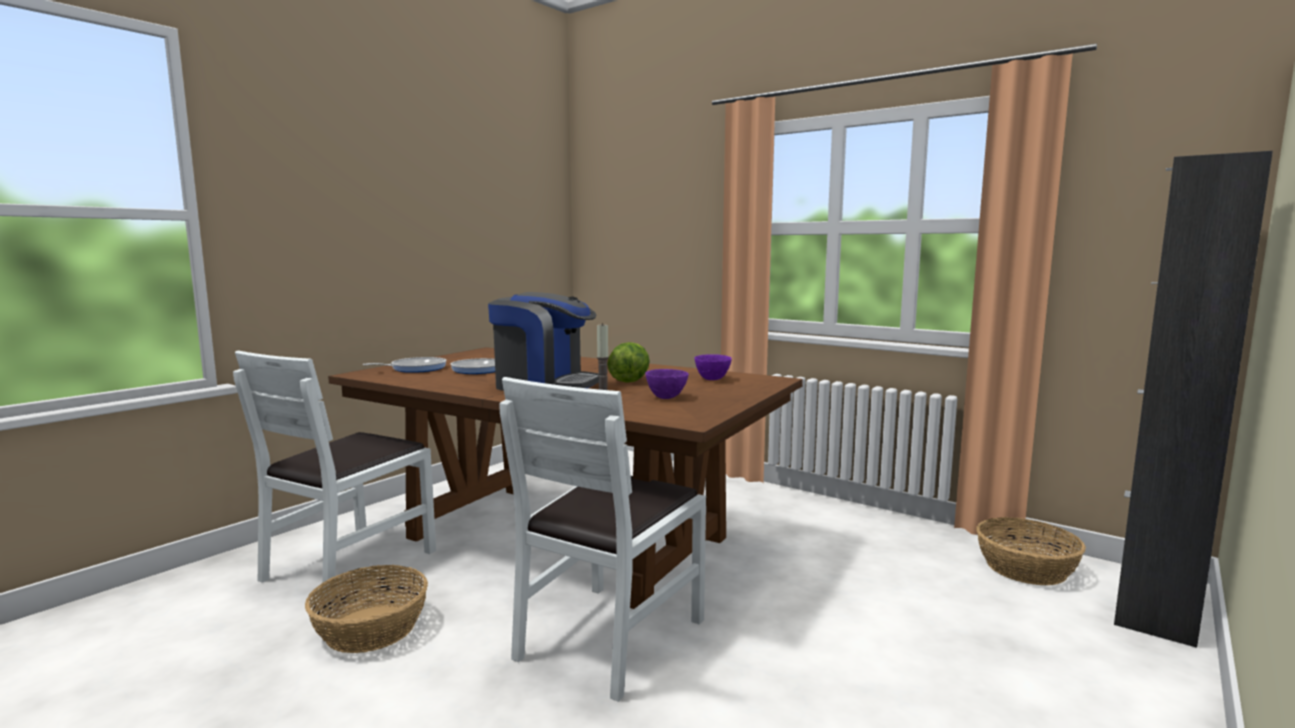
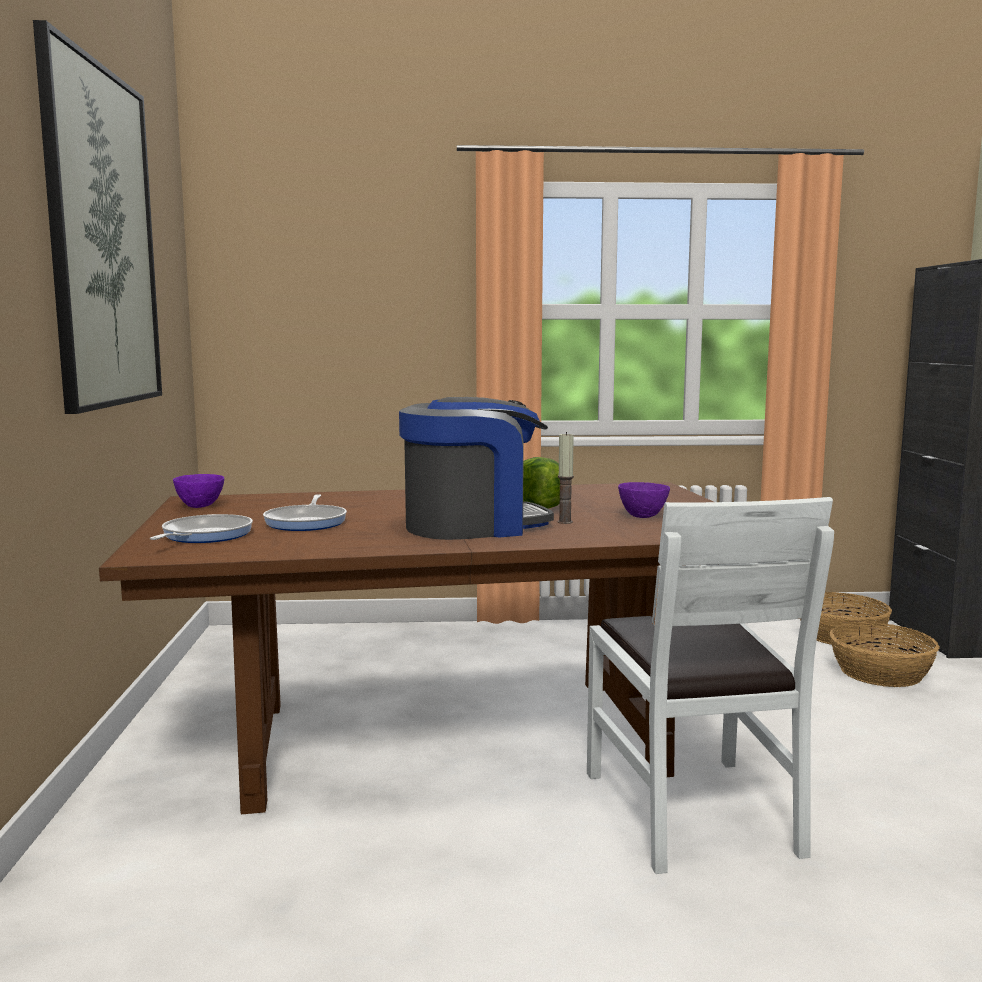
camera: 40 degrees left, 0 degrees up
(349, 564) = (228, 876): white chair -> none
(371, 628) = (440, 926): basket -> basket (879, 673)
(444, 191) = (102, 238): none -> picture
(713, 379) = (604, 493): purple bowl -> purple bowl (200, 506)

